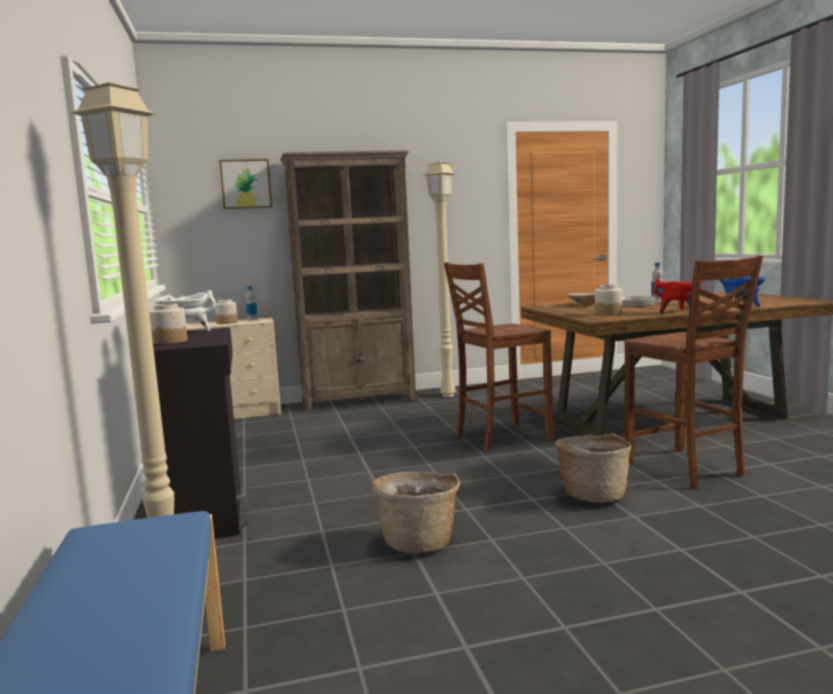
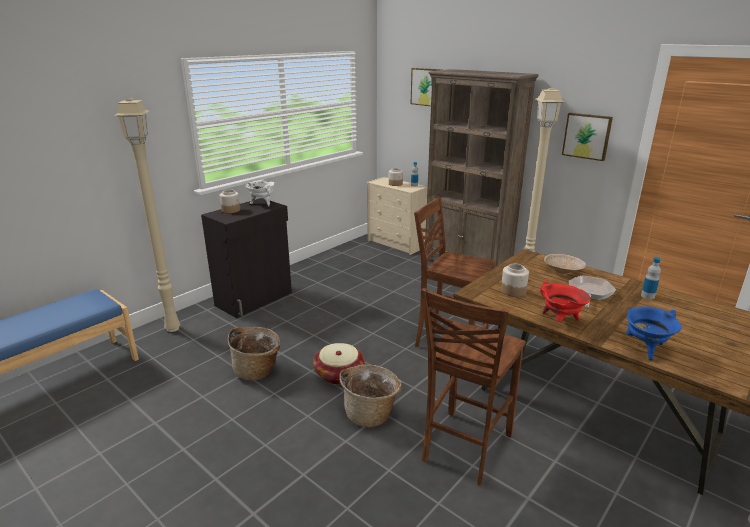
camera: 55 degrees right, 15 degrees up
(459, 214) = (587, 136): none -> picture
(495, 495) = (339, 374): none -> basket

